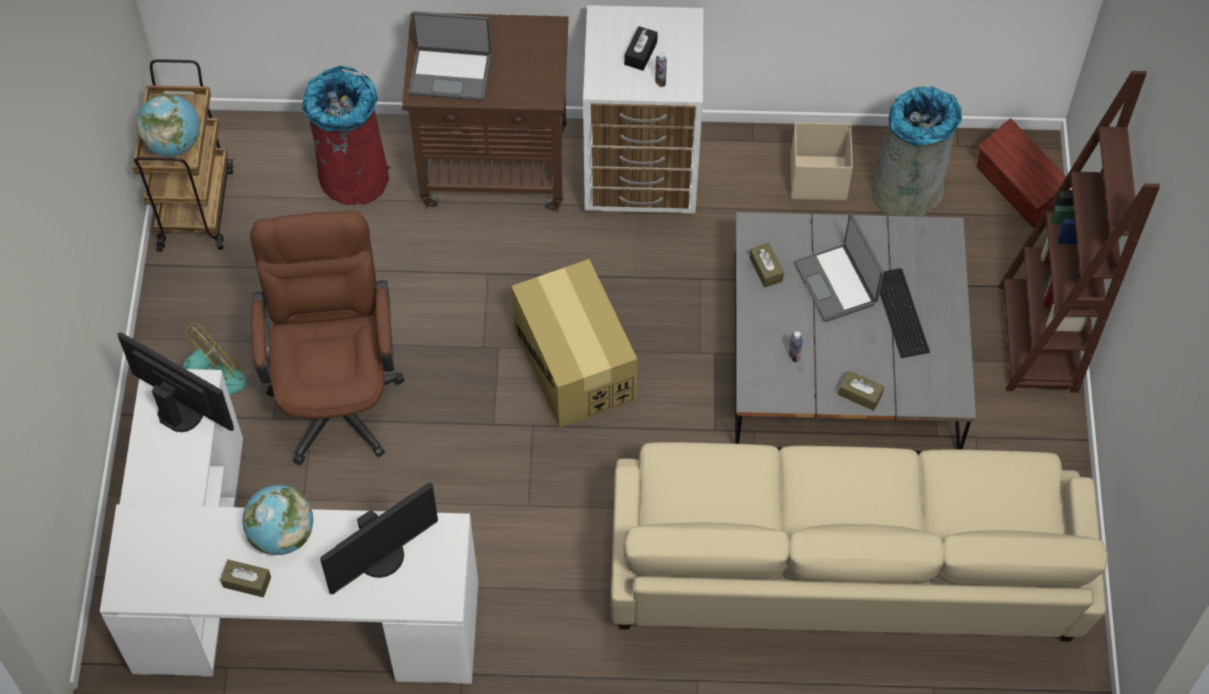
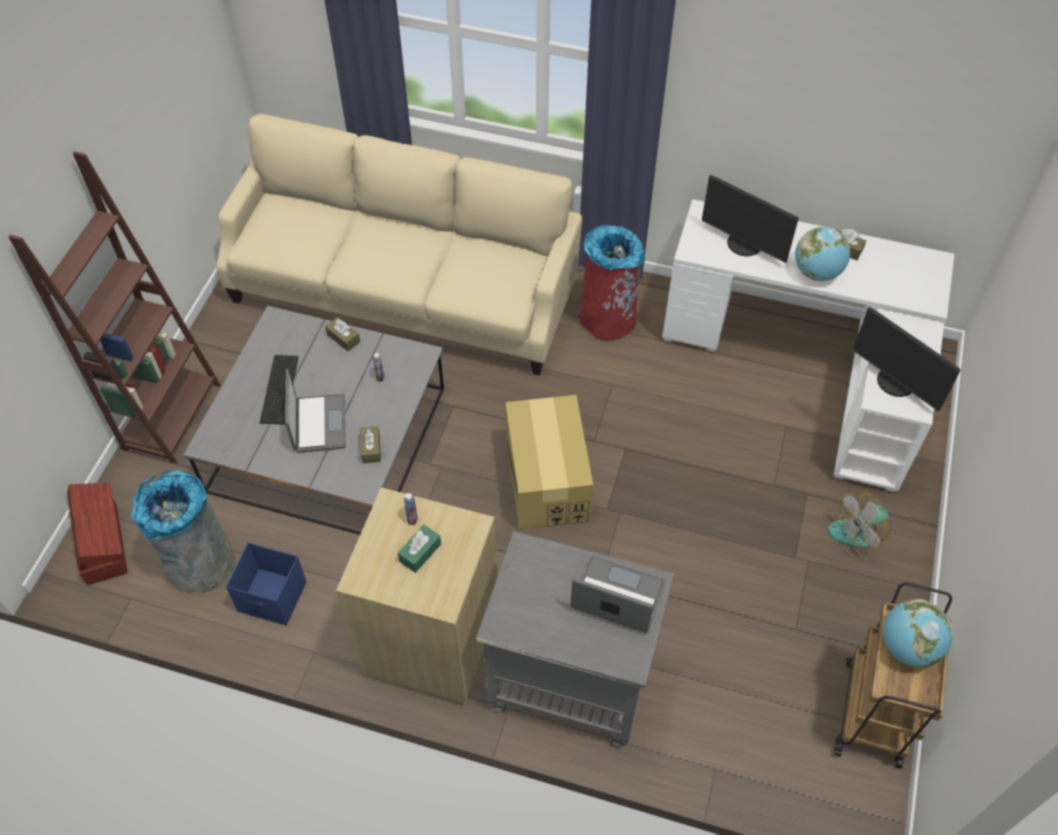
camera: 165 degrees left, 5 degrees down
(336, 392) = (751, 503): brown office chair -> none
(353, 176) = (711, 711): red trash can -> red trash can (607, 319)
(382, 557) = (743, 244): monitor -> monitor turned 120 degrees counterclockwise
(496, 169) = (569, 682): brown cart -> grey cart
(640, 53) = (420, 552): black tissue box -> green tissue box
(641, 174) = (432, 642): white dresser -> brown dresser
(817, 178) = (273, 597): beige storage box -> blue storage box

